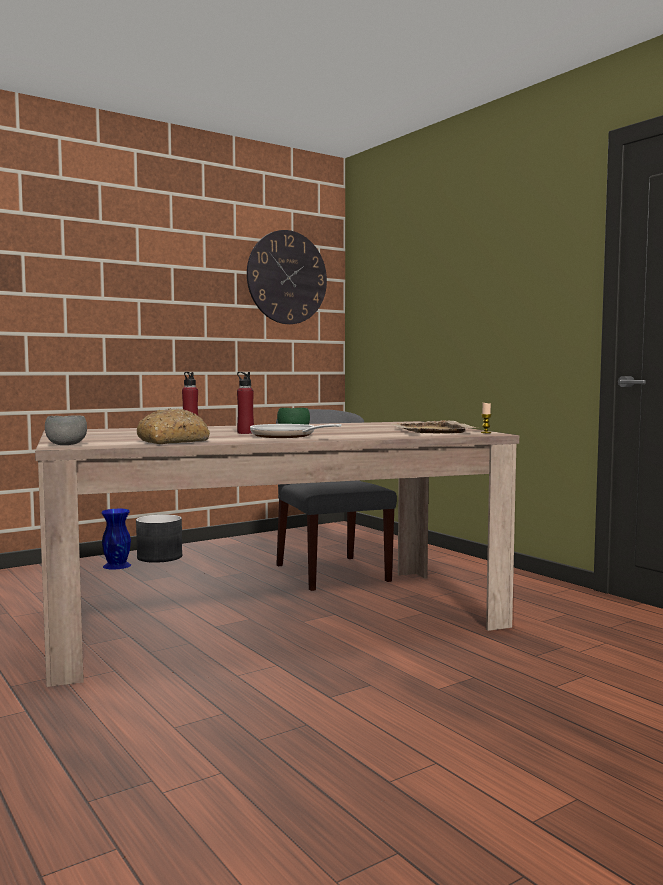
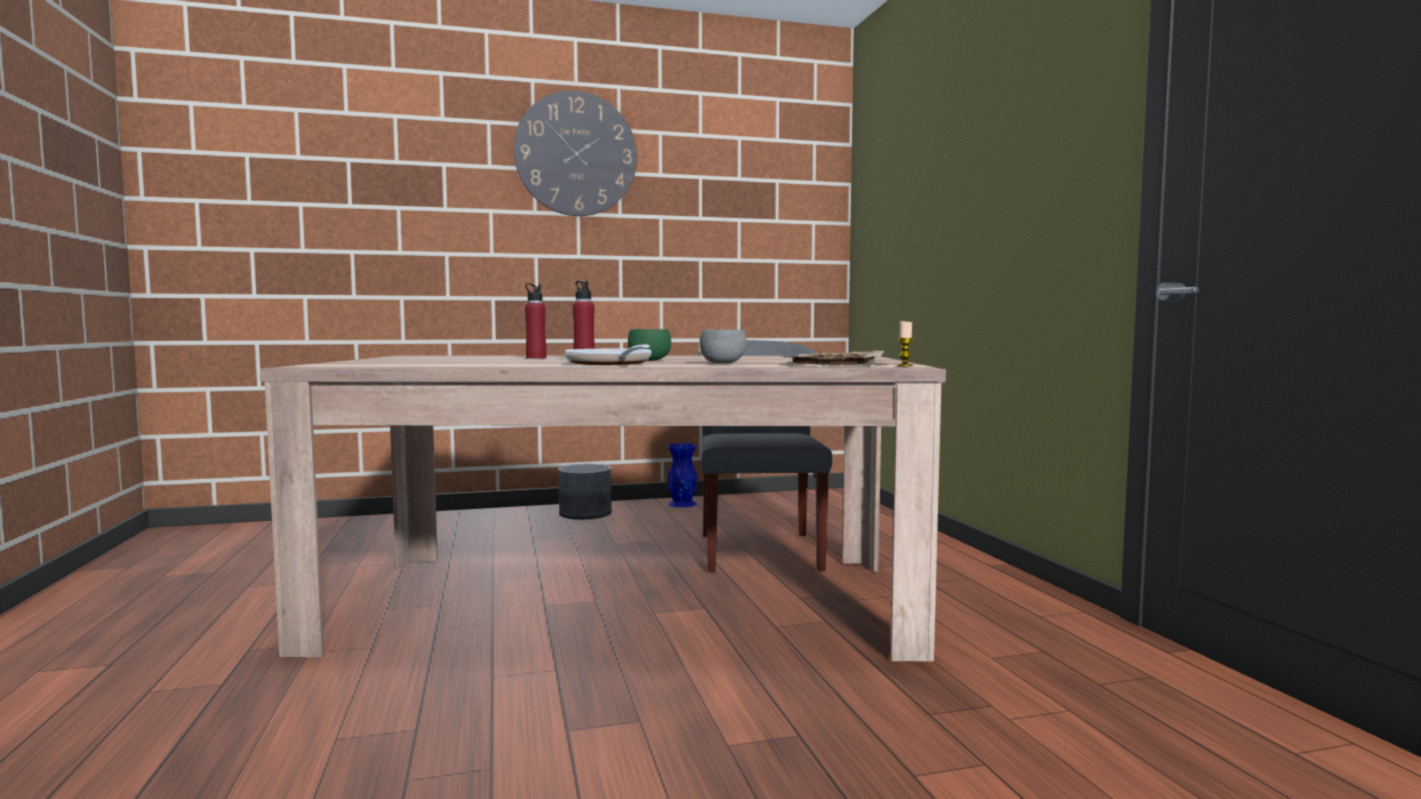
camera: 20 degrees right, 0 degrees up
(66, 445) = (322, 365): grey bowl -> grey bowl (722, 363)
(117, 565) = (530, 519): blue vase -> blue vase (682, 503)
(173, 441) = (451, 365): bread -> none
(287, 277) = (769, 182): wall clock -> wall clock (576, 154)

